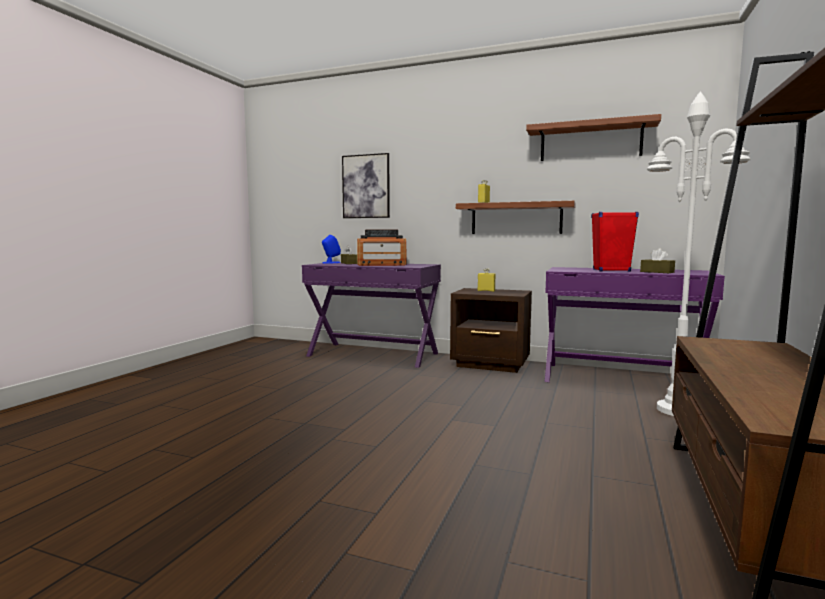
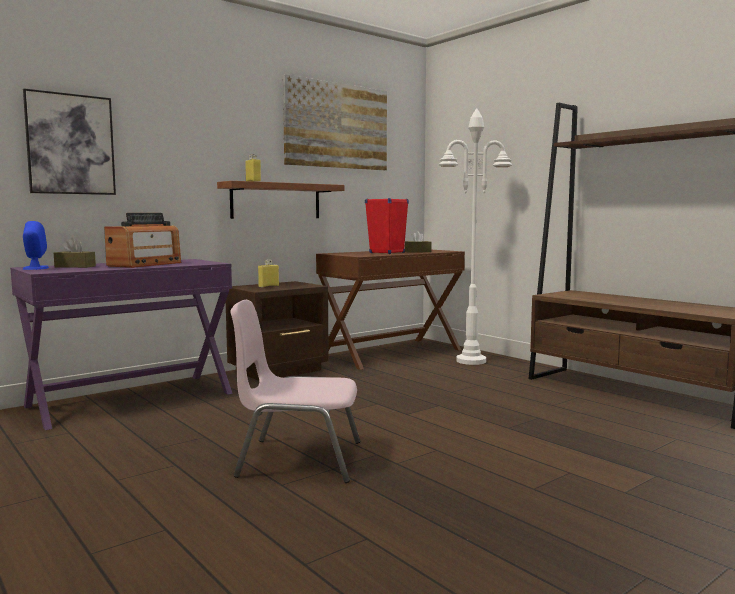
camera: 60 degrees left, 0 degrees up
(313, 411) = (298, 459): none -> pink chair
(590, 142) = (337, 126): shelf -> picture
(621, 379) = (391, 353): purple desk -> brown desk

